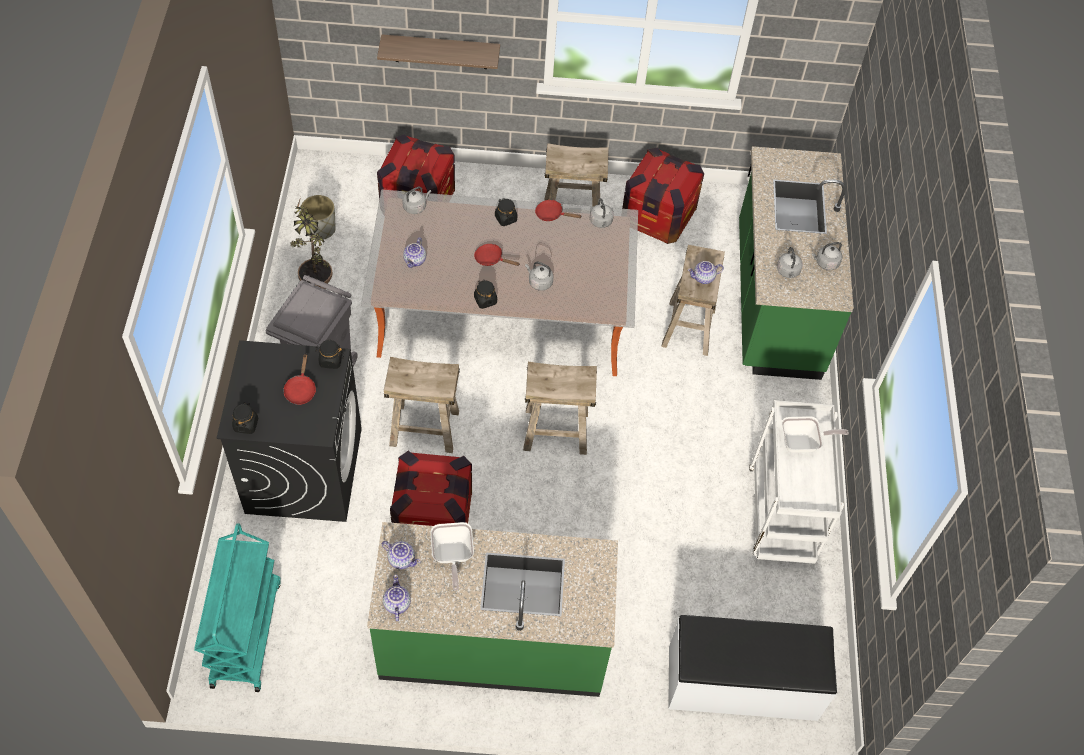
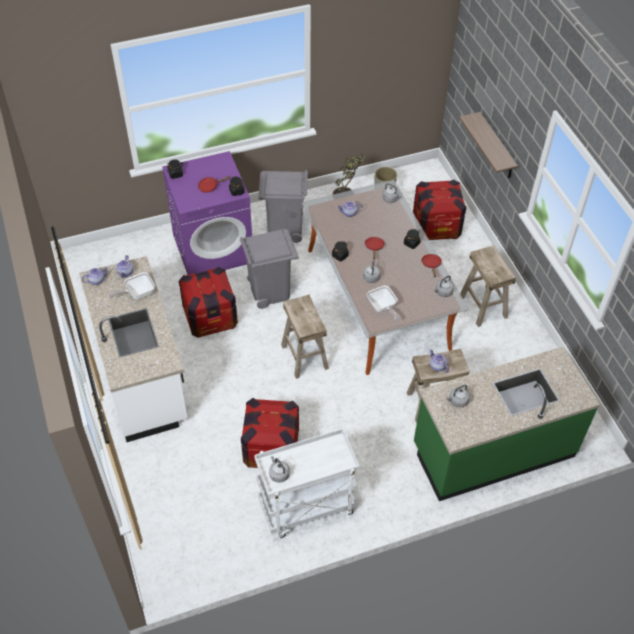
camera: 70 degrees right, 5 degrees down
(245, 632) = (102, 264): turquoise cart -> none
(303, 469) = (213, 248): black washing machine -> purple washing machine
(424, 429) = (270, 291): beige stool -> grey trash can
(493, 640) = (142, 375): green counter -> white counter
(658, 217) = (518, 355): crate -> crate (271, 448)
(742, 684) = (166, 520): white bench -> none
(803, 443) = (320, 459): frying pan -> frying pan (382, 308)
(825, 263) = (481, 422): grey kettle -> grey kettle (278, 474)

